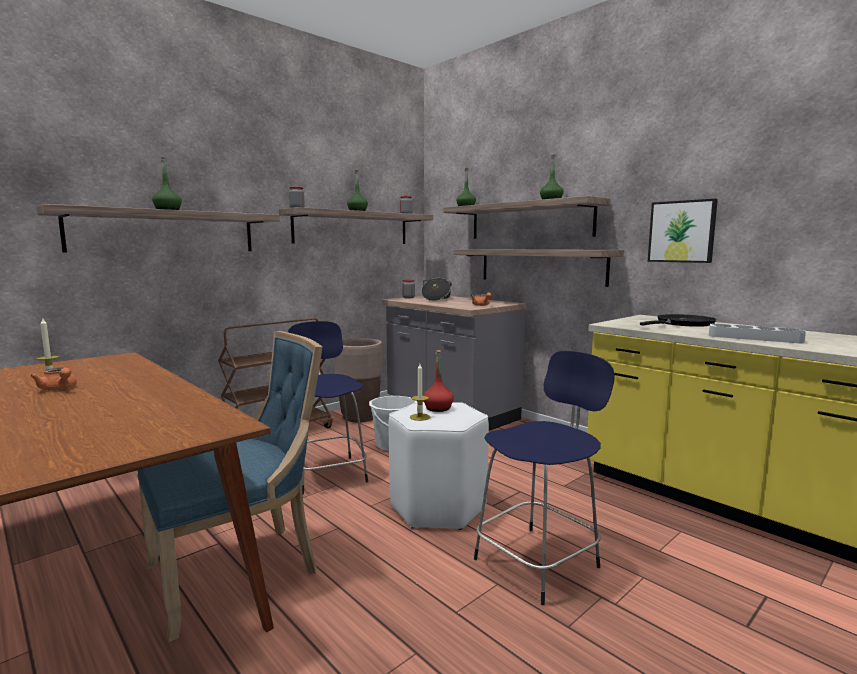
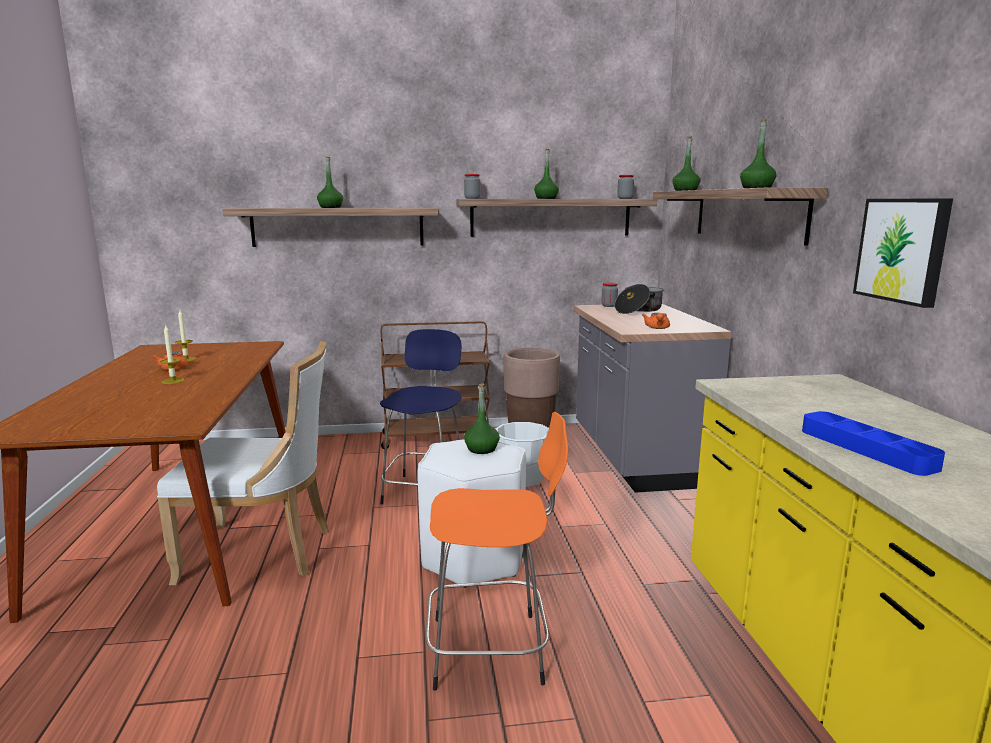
camera: 35 degrees right, 5 degrees up
(240, 570) = (263, 552): blue chair -> white chair
(420, 417) = (446, 454): candle -> candle (173, 381)
(438, 408) = (481, 449): red bottle -> green bottle
(539, 561) = (492, 650): blue stool -> orange stool
(540, 266) = (752, 280): shelf -> none
(682, 324) = (841, 402): black frying pan -> none
(754, 338) = (866, 448): grey tray -> blue tray

